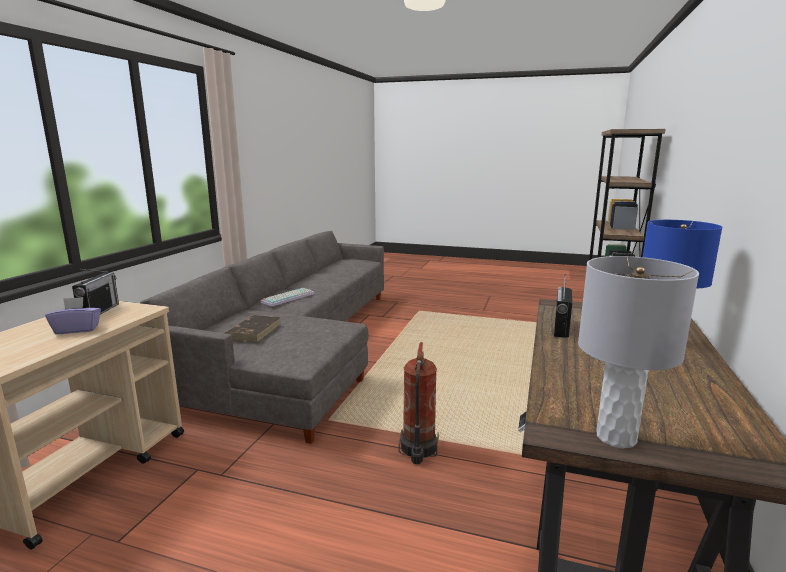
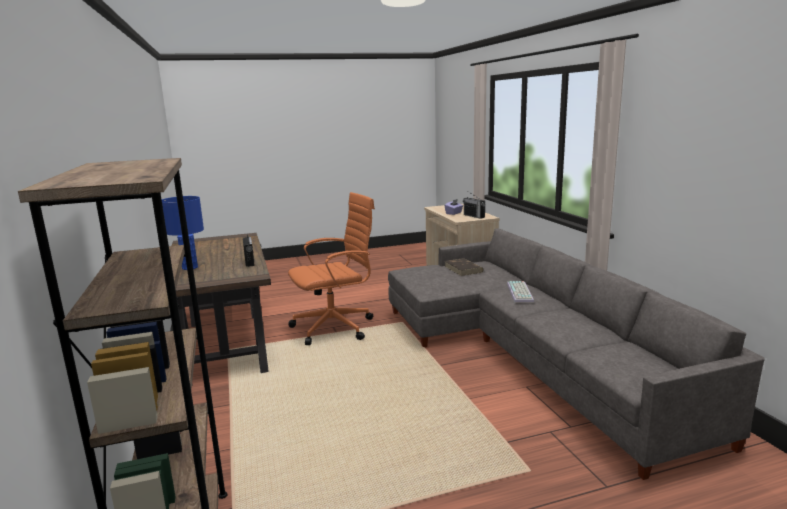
camera: 145 degrees right, 0 degrees up
(417, 449) = (335, 327): fire extinguisher -> orange office chair
(615, 437) = (228, 237): grey table lamp -> none

